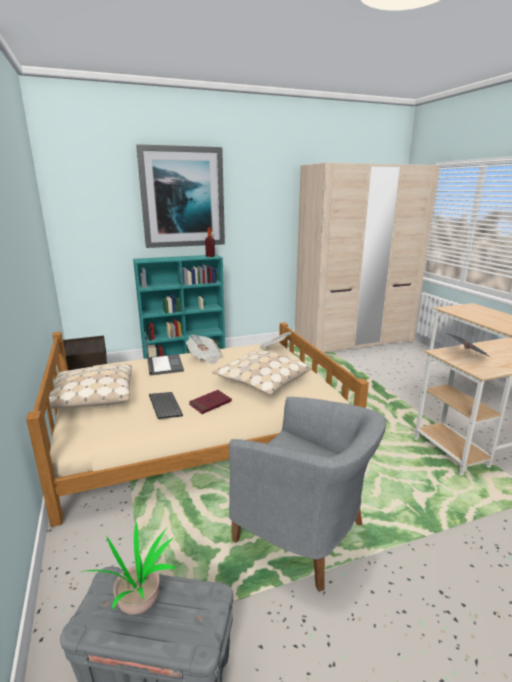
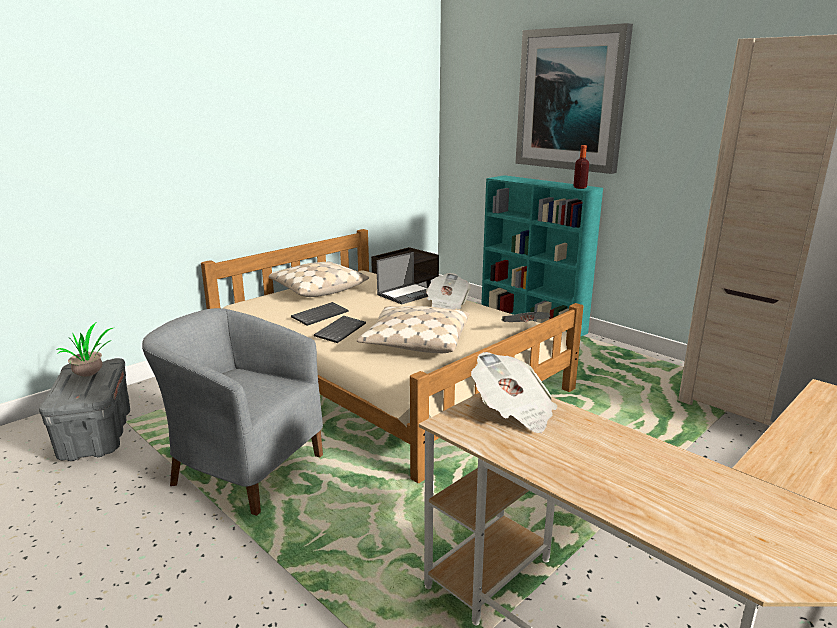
camera: 65 degrees right, 0 degrees up
(210, 403) = (340, 330): red book -> keyboard
(304, 534) = (243, 468): grey armchair -> grey armchair turned 105 degrees clockwise

